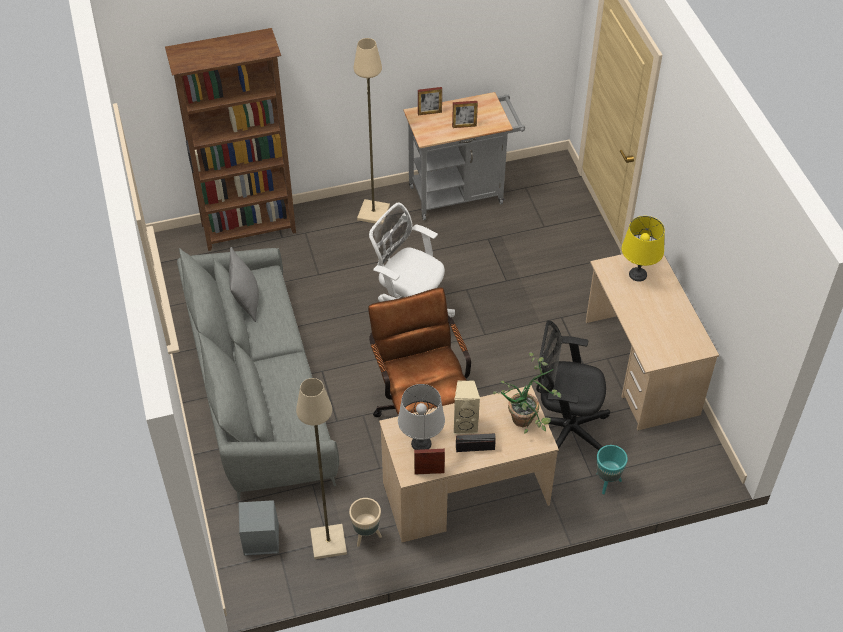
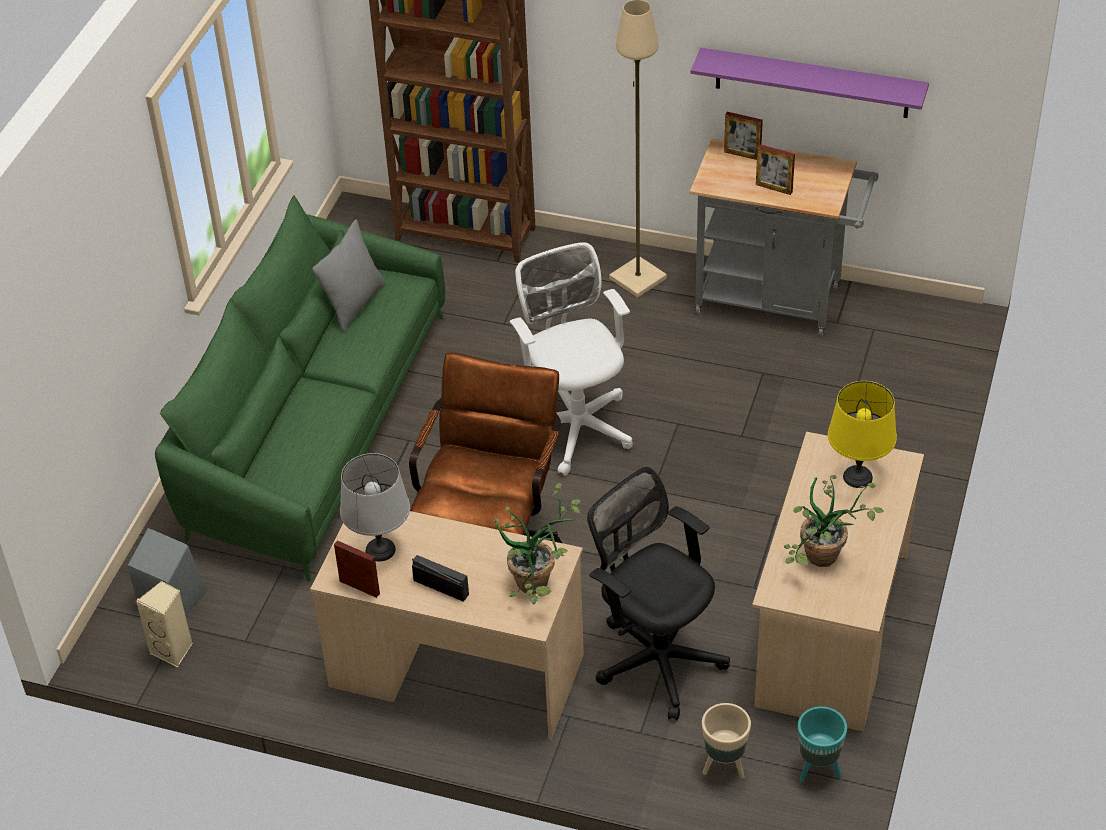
camera: 35 degrees right, 5 degrees down
(258, 390) = (314, 428): grey sofa -> green sofa
(327, 542) = (243, 641): beige floor lamp -> none
(366, 536) = (294, 658): beige planter -> beige planter (724, 766)
(463, 54) = (812, 83): none -> purple shelf
(465, 424) = (454, 554): beige speaker -> beige speaker (173, 650)
(607, 482) = (654, 751): turquoise planter -> turquoise planter (818, 769)
(661, 331) = (822, 562): none -> potted plant

